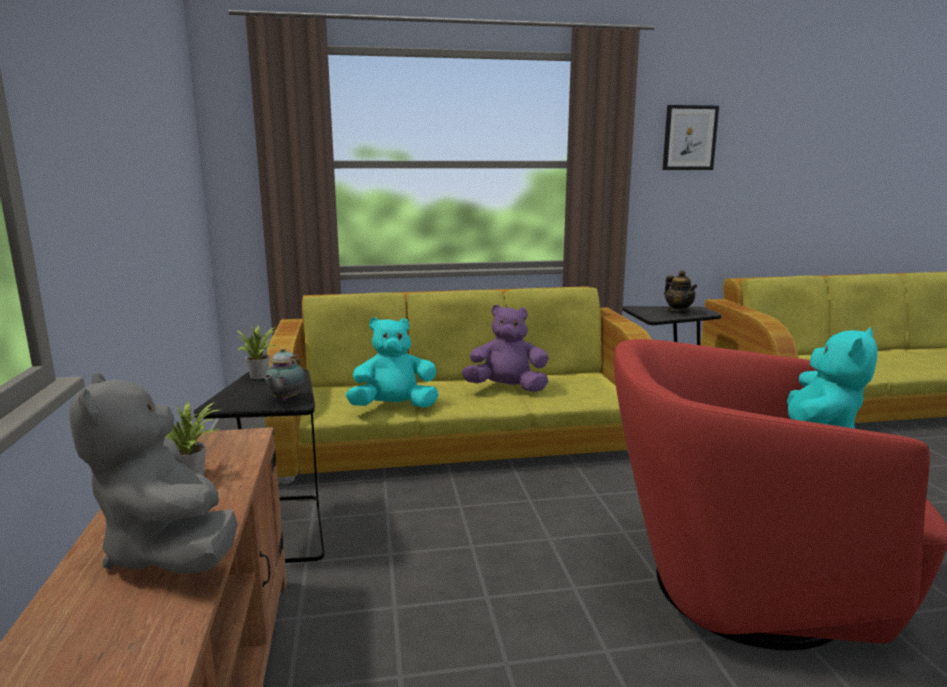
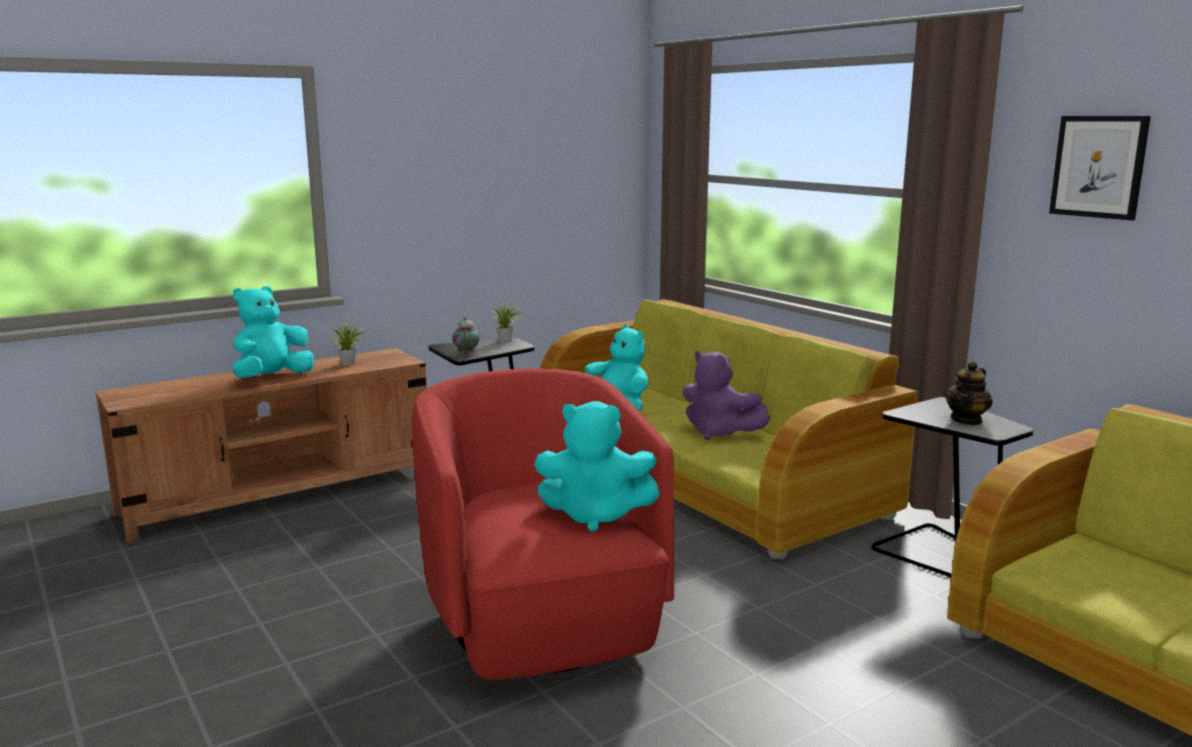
camera: 65 degrees right, 0 degrees up
(171, 551) = (272, 378): grey plush toy -> turquoise plush toy
(285, 399) = (466, 354): teapot -> teapot turned 90 degrees clockwise
(507, 388) = (719, 433): purple plush toy -> purple plush toy turned 150 degrees clockwise

